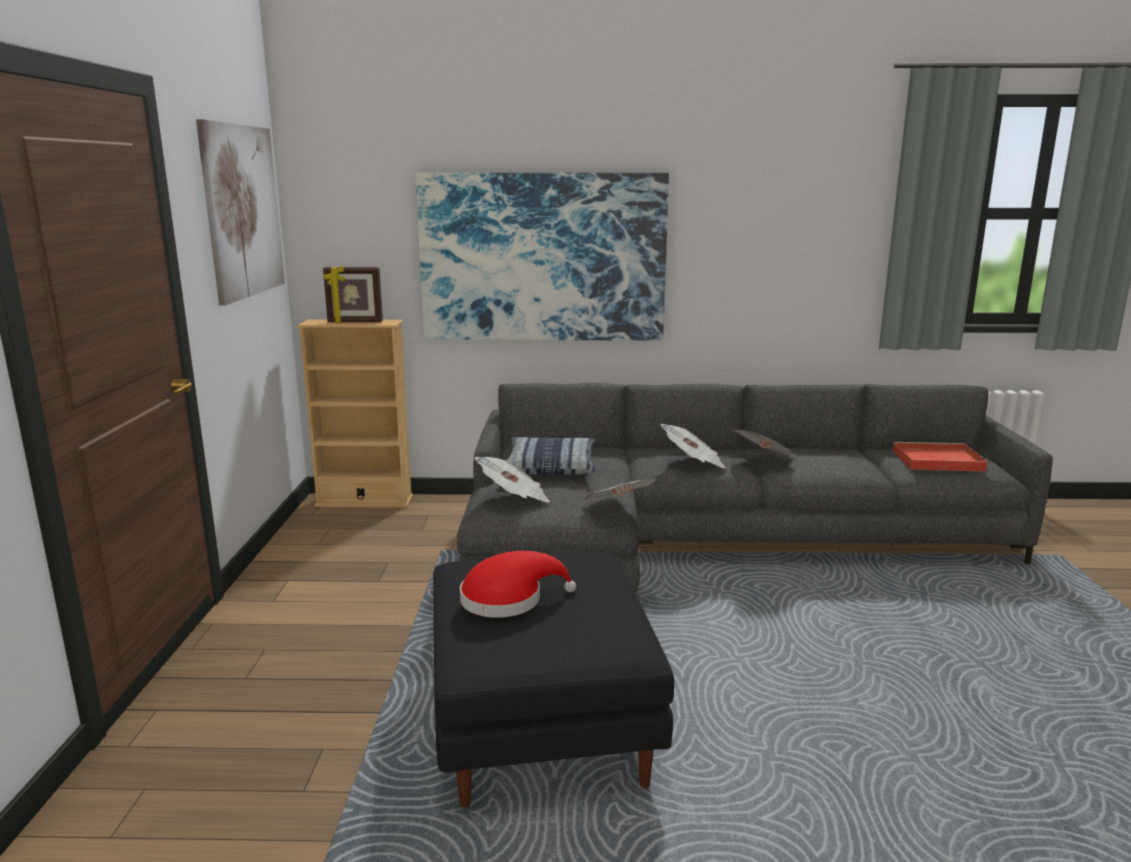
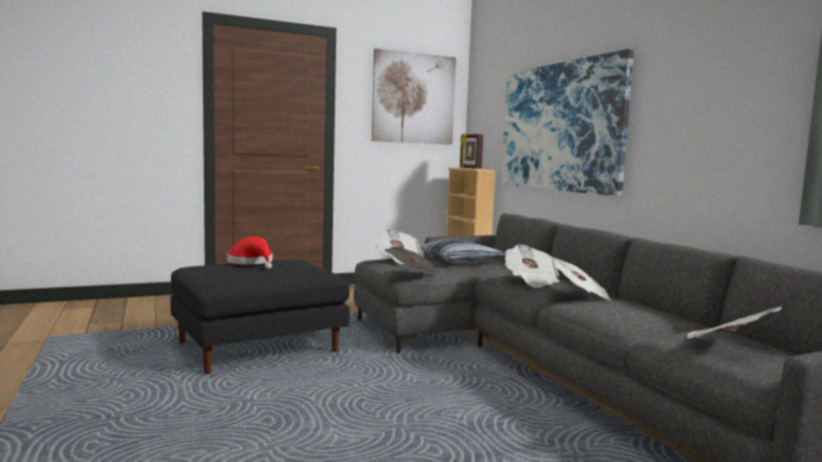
camera: 65 degrees right, 10 degrees down
(936, 461) = (725, 346): red tray -> newspaper

